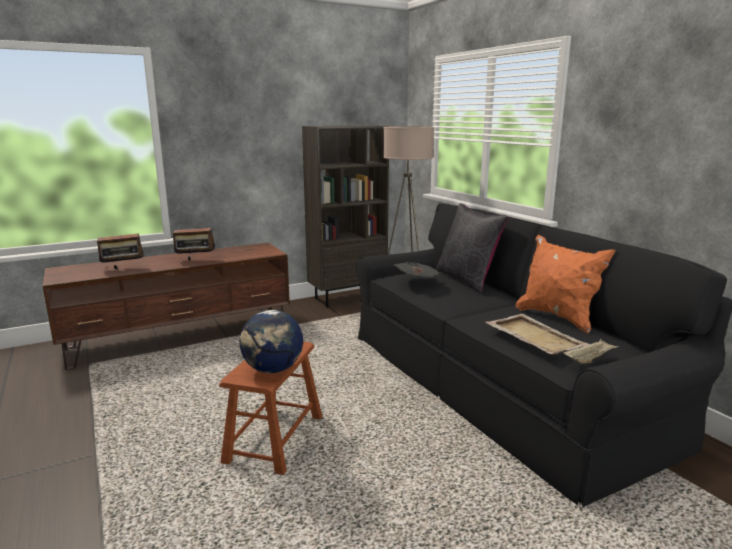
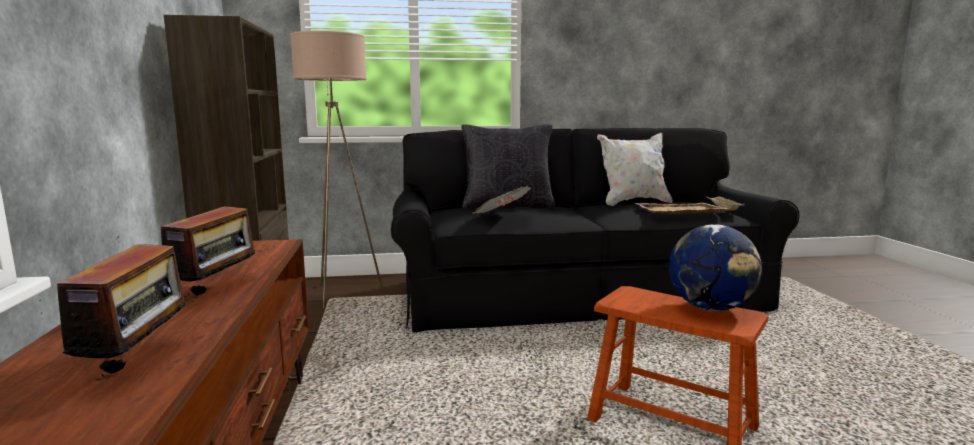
camera: 70 degrees left, 5 degrees down
(557, 317) = (633, 202): orange pillow -> white pillow

